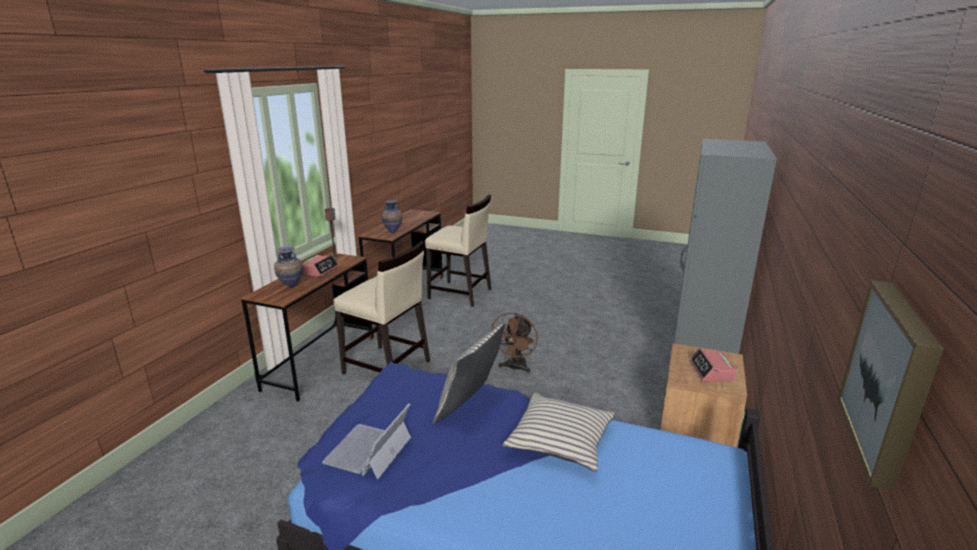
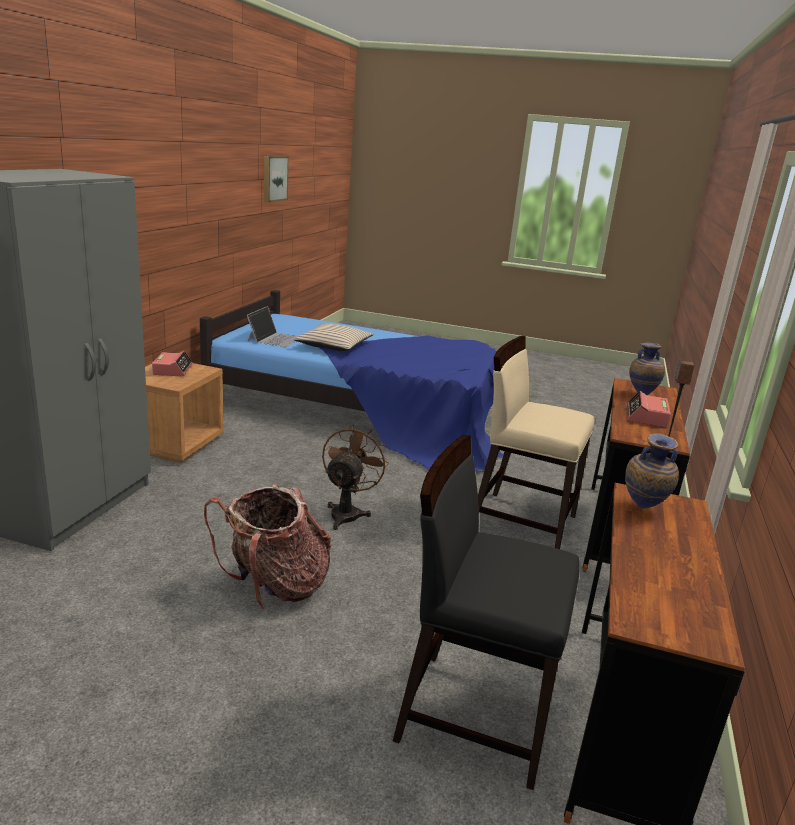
camera: 175 degrees right, 0 degrees up
(368, 450) = (456, 347): laptop -> laptop (274, 339)
(460, 294) = (474, 714): beige chair -> black chair
(470, 405) = (397, 358): beige pillow -> none
(548, 327) = (274, 587): none -> backpack

